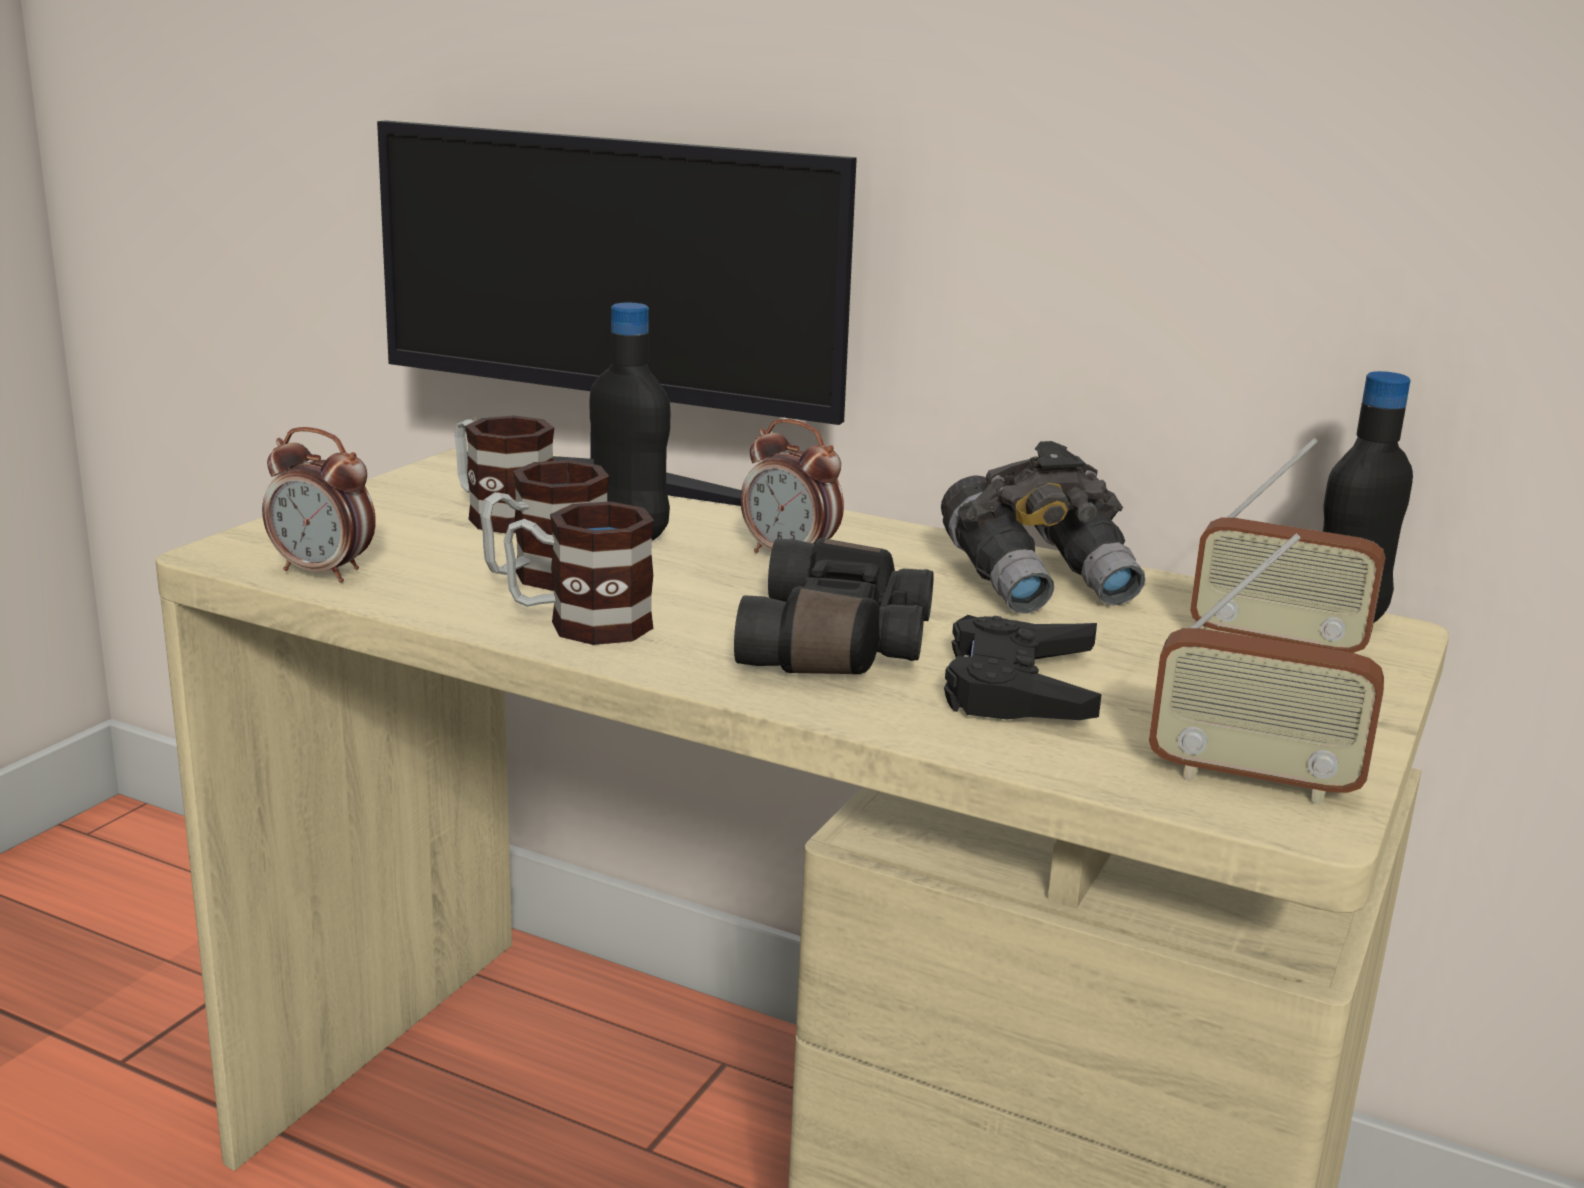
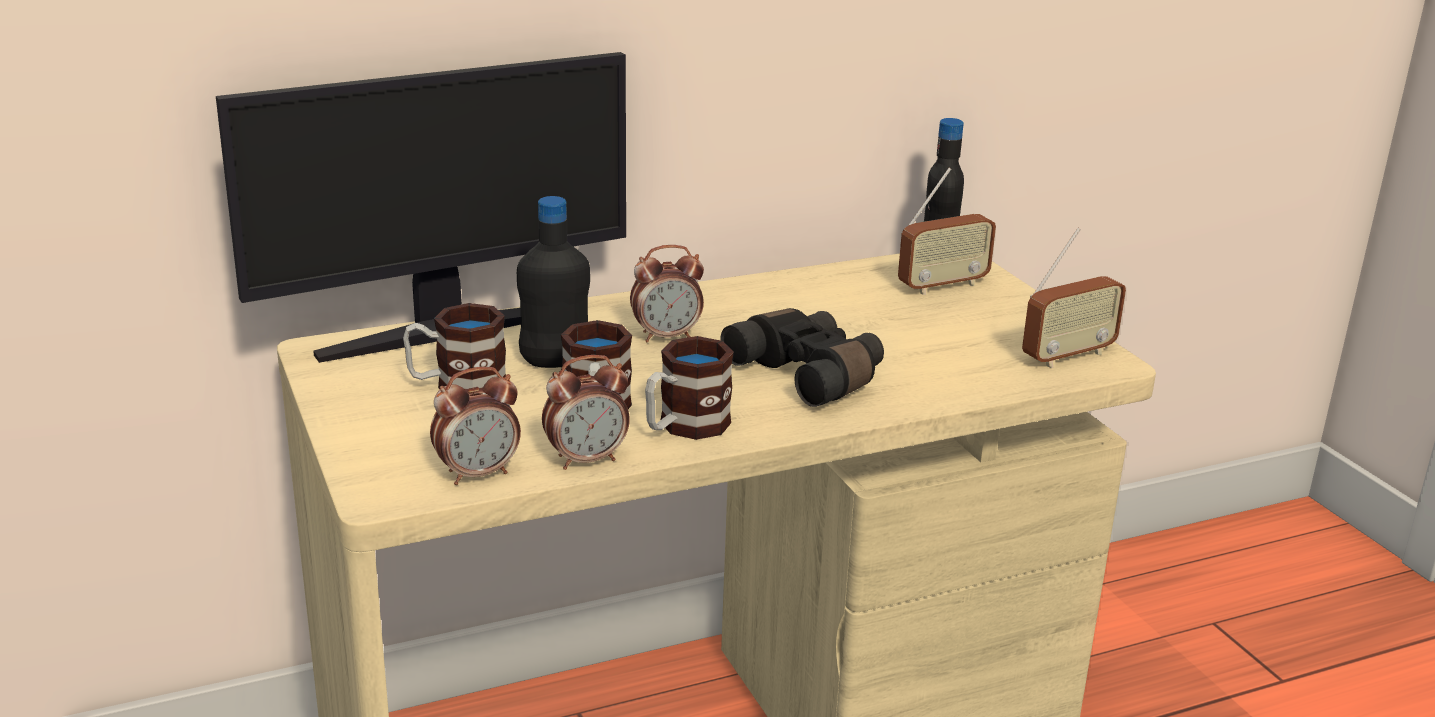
camera: 50 degrees left, 5 degrees up
(426, 604) = (587, 460): none -> alarm clock
(1020, 687) = (916, 357): black game controller -> none
(1039, 583) = (797, 297): grey binoculars -> none

